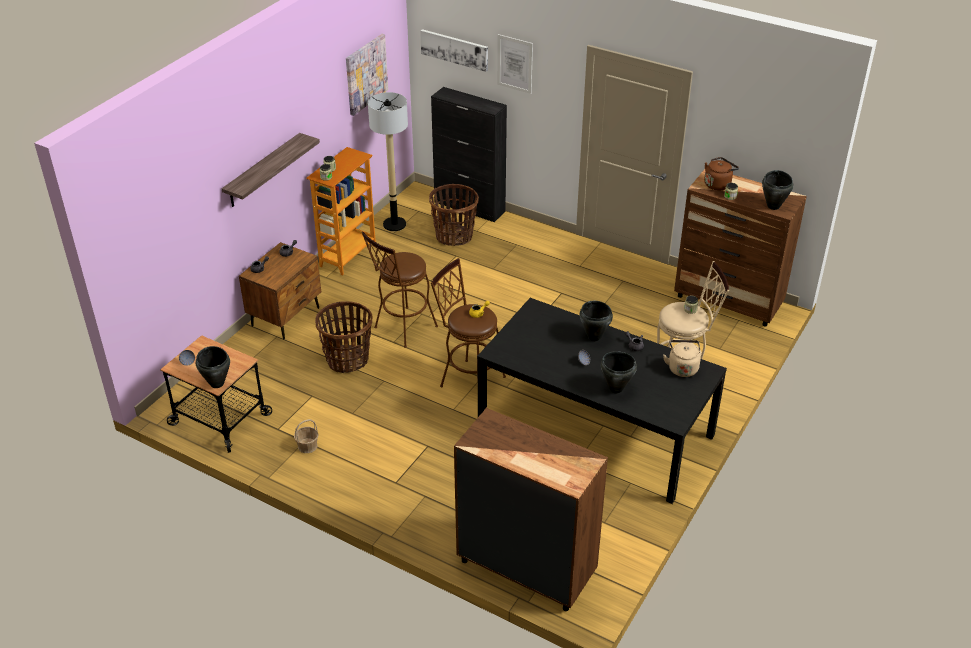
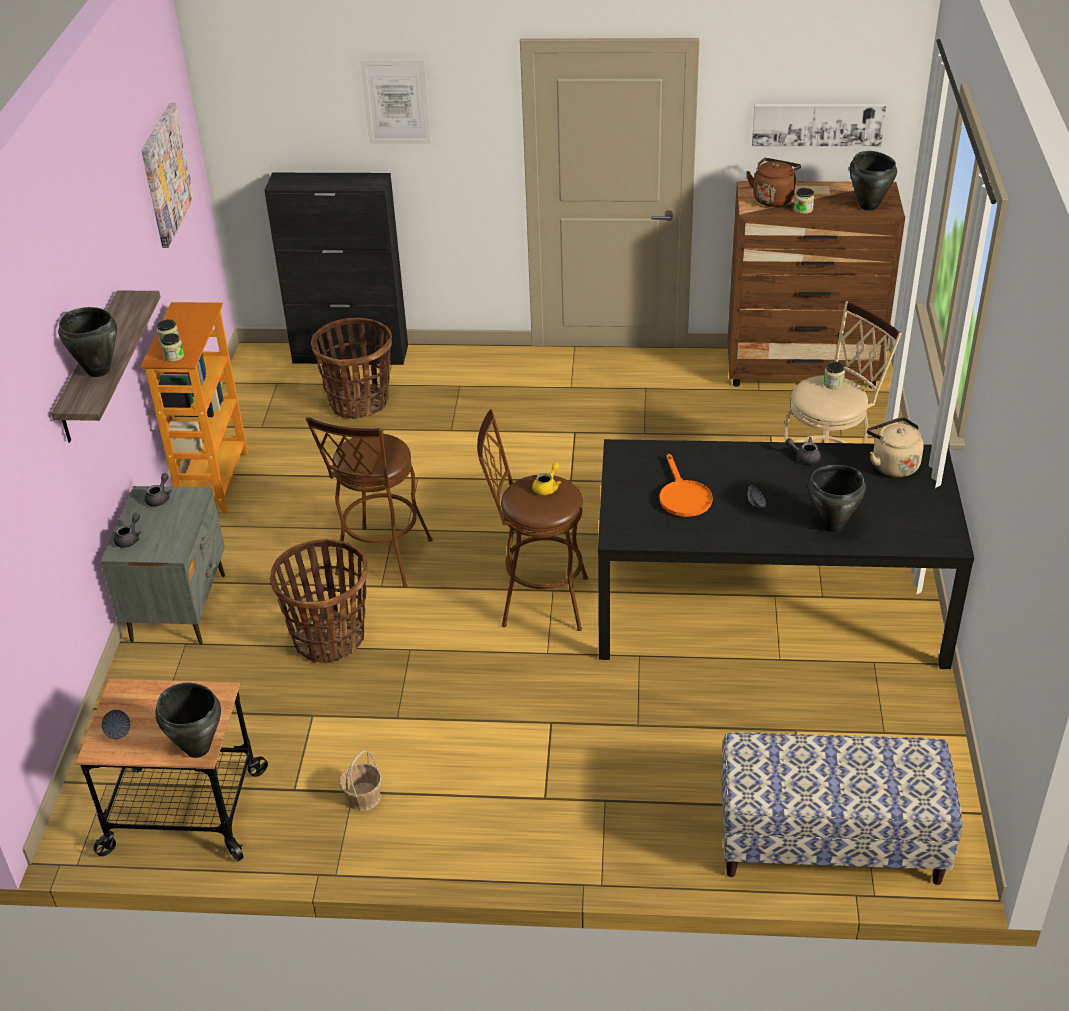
camera: 25 degrees left, 0 degrees up
(286, 316) = (179, 607): brown nightstand -> grey nightstand
(394, 224) = (254, 413): floor lamp -> none
(454, 49) = (284, 105): picture -> picture (817, 123)
(525, 566) = (829, 844): brown dresser -> bench
(546, 344) = (683, 496): none -> orange frying pan
(594, 337) = (740, 464): black cooking pot -> black cooking pot (98, 371)

